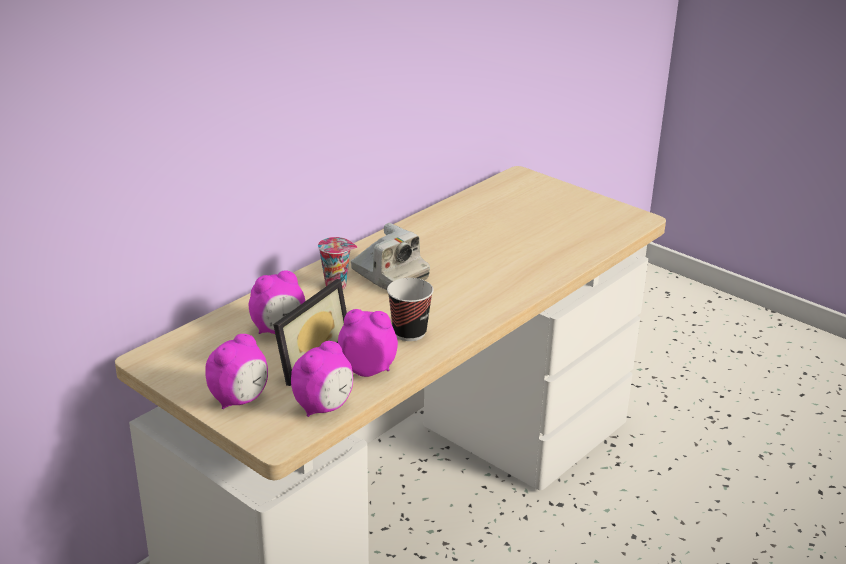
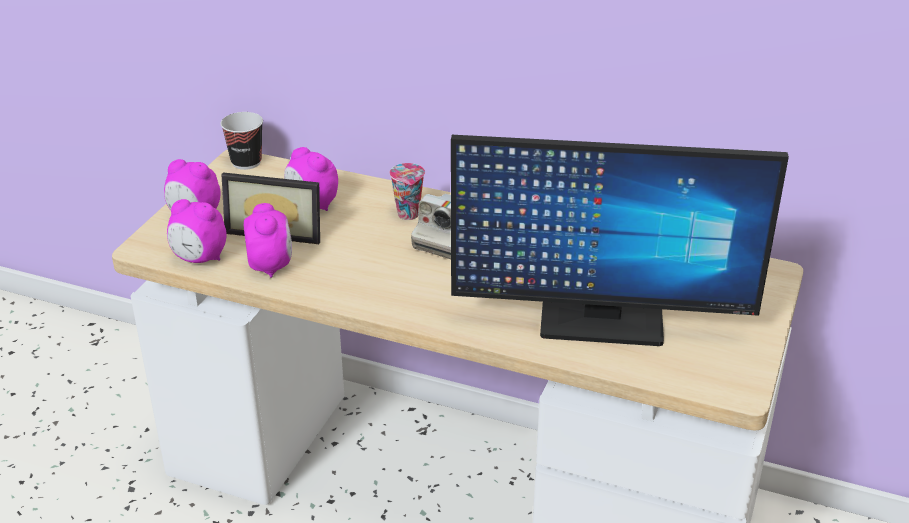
camera: 70 degrees right, 5 degrees up
(409, 332) = (346, 274): cup -> cup (246, 162)
(543, 243) = (600, 322): none -> monitor

